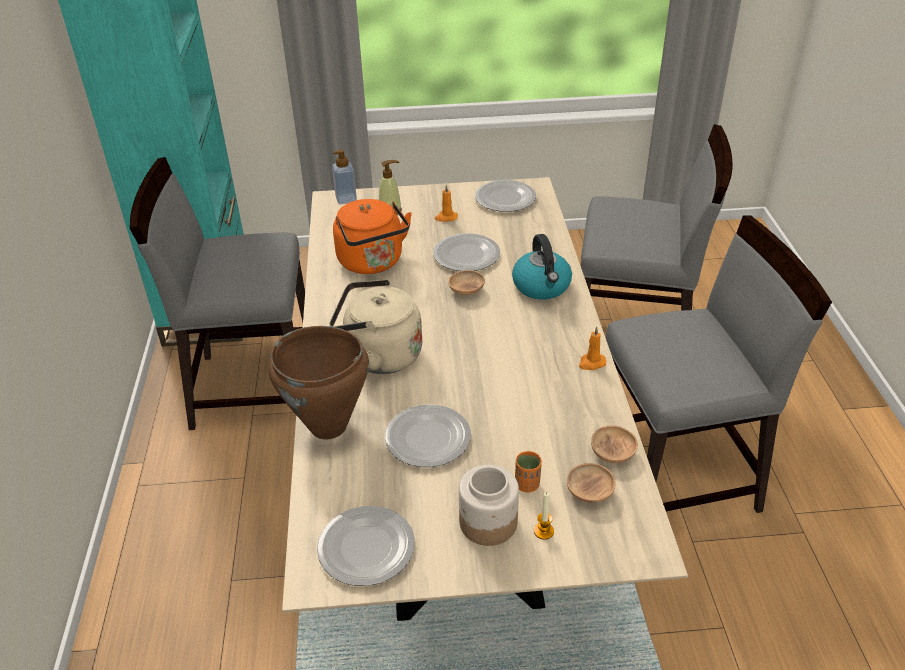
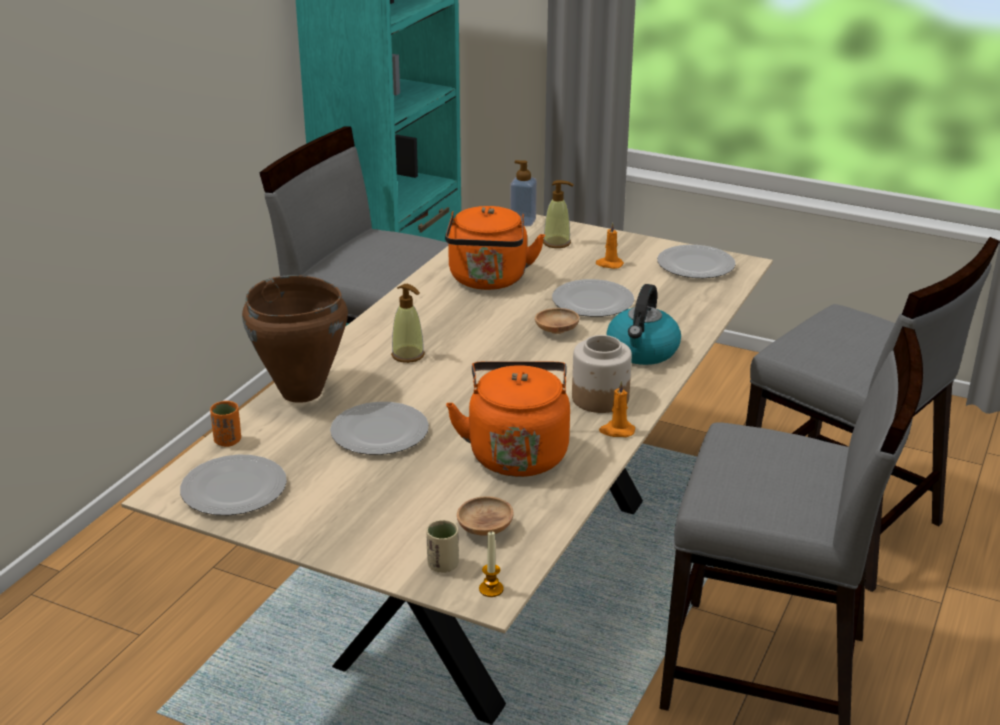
camera: 30 degrees right, 10 degrees down
(379, 355) = (408, 355): beige kettle -> soap dispenser
(488, 523) = (359, 514): jar -> jar (599, 398)
(527, 484) = (431, 500): orange cup -> orange cup (228, 441)
(543, 531) = (404, 540): candle -> candle (491, 589)
(544, 412) = (517, 452): none -> orange kettle
(593, 540) = (443, 565): none -> beige cup
(612, 453) = (547, 509): brown bowl -> none

